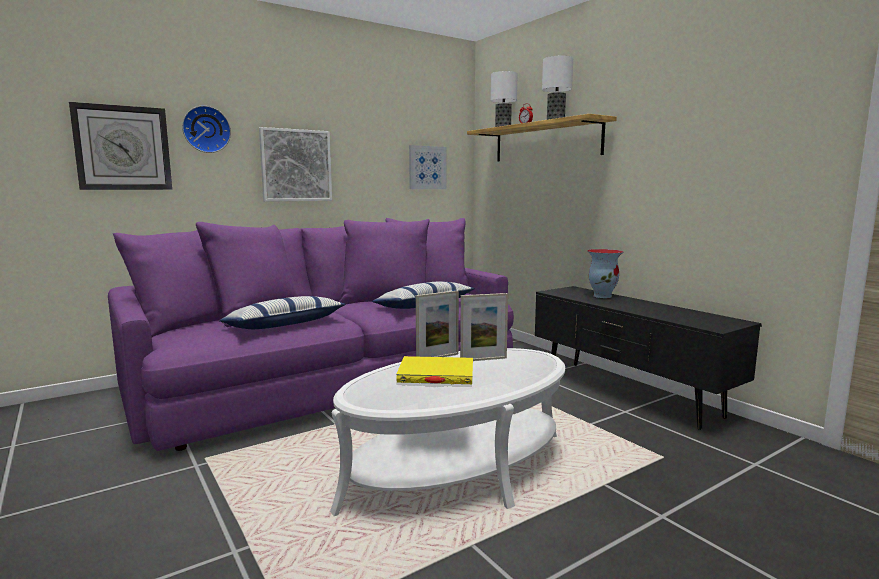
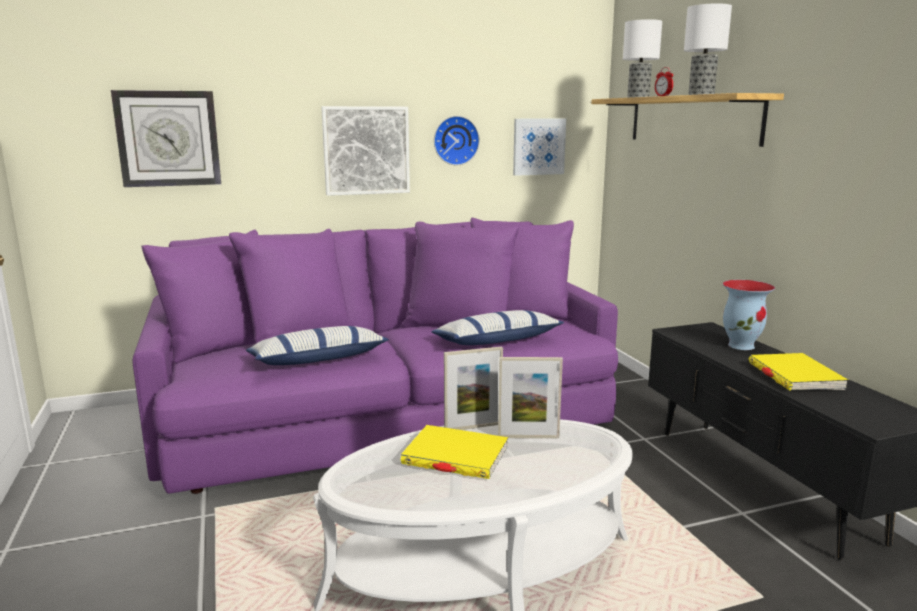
camera: 15 degrees right, 5 degrees up
(206, 129) = (259, 112): wall clock -> wall clock (455, 140)
(649, 308) = (794, 376): none -> yellow book

